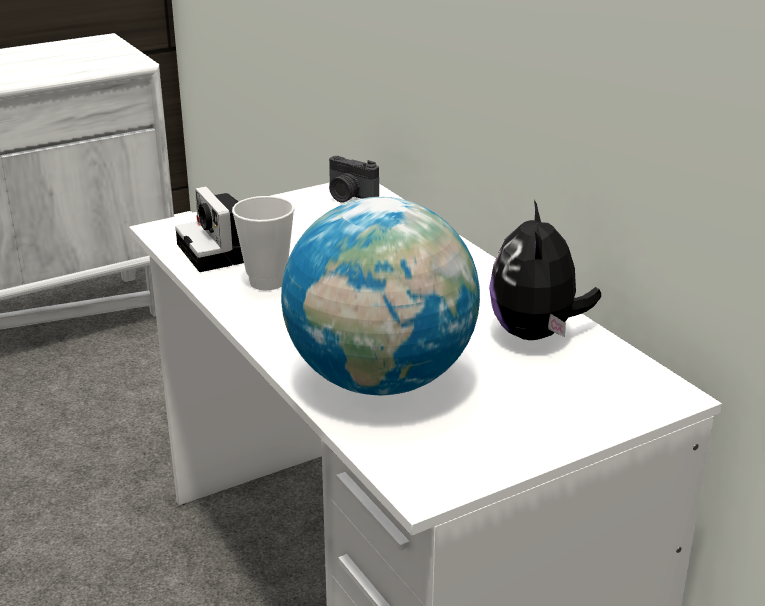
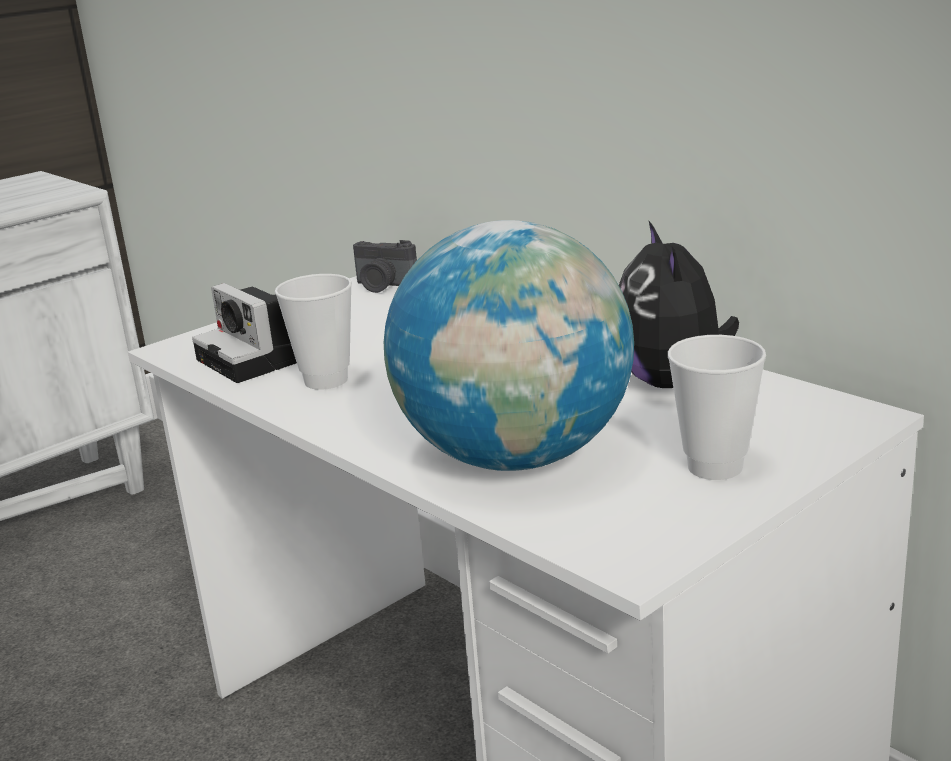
camera: 10 degrees left, 5 degrees down
(527, 419) = (715, 467): none -> cup

